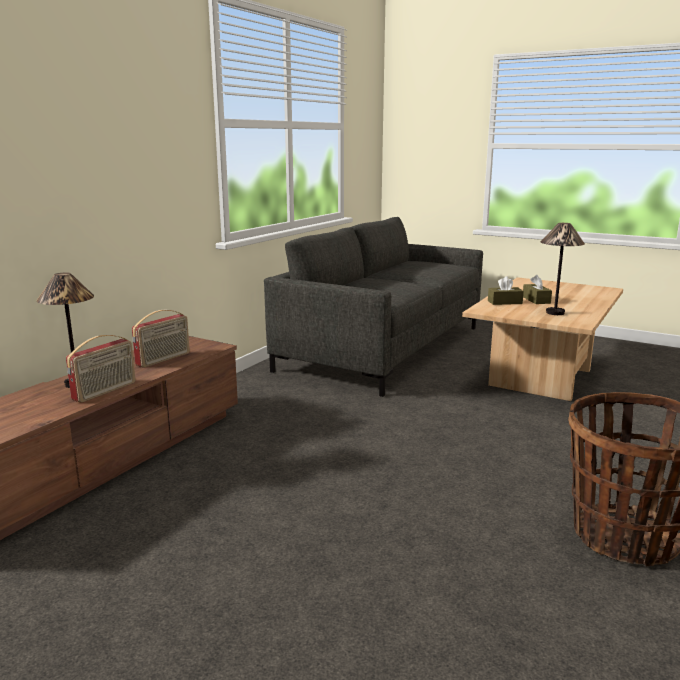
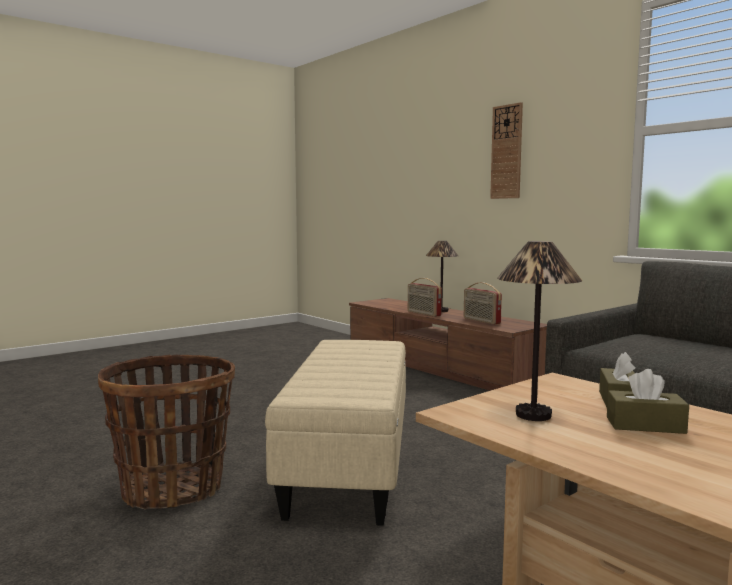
camera: 110 degrees right, 10 degrees down
(94, 128) = (506, 152): none -> wall clock
(473, 463) = (351, 464): none -> beige ottoman

